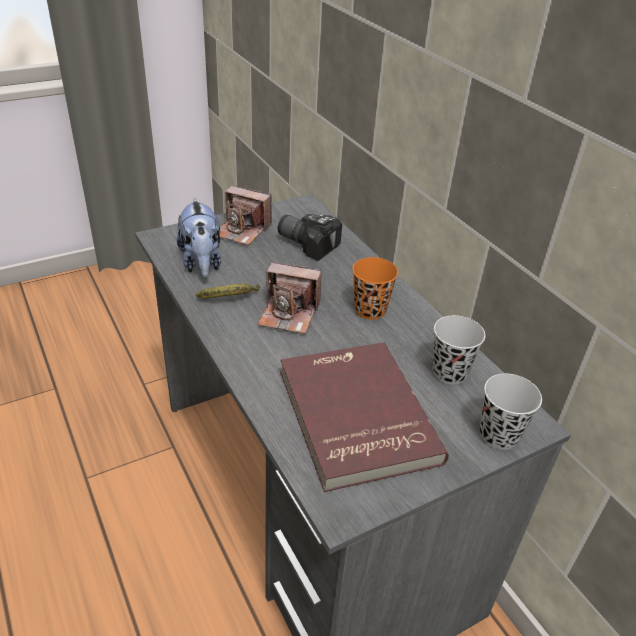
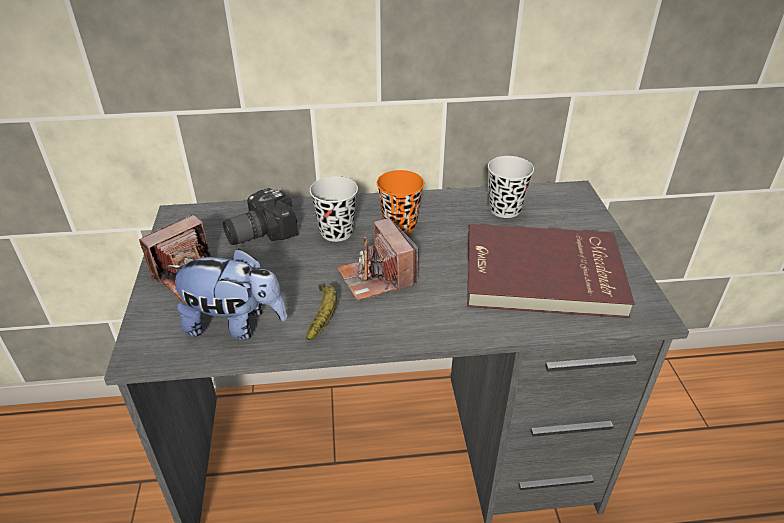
camera: 65 degrees left, 0 degrees up
(289, 314) = (377, 278): camera -> camera turned 120 degrees clockwise
(498, 435) = (583, 210): black cup -> black cup (336, 232)

